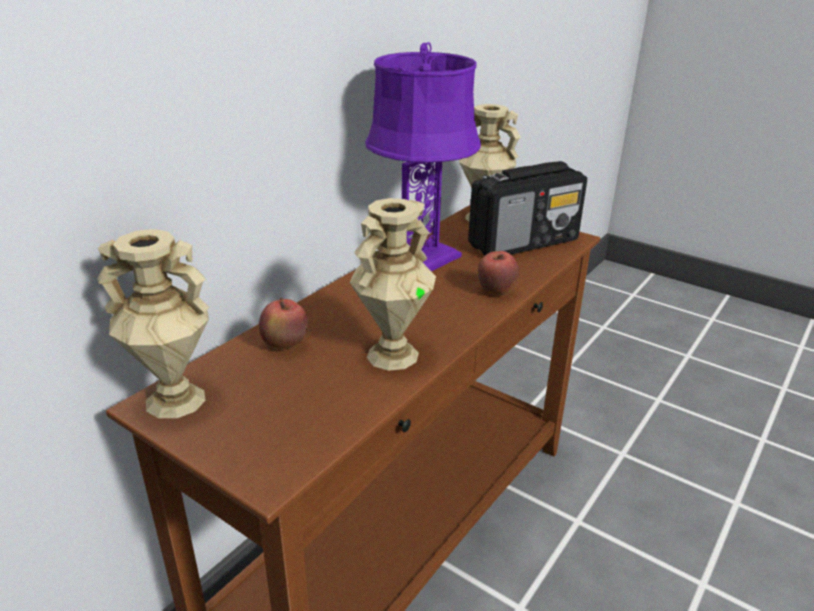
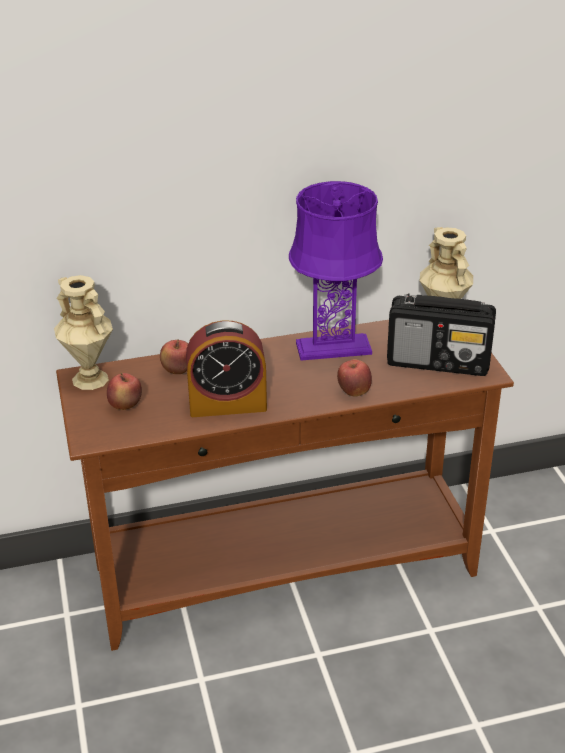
camera: 40 degrees right, 5 degrees up
(269, 411) = (125, 406): none -> apple
(392, 354) = (227, 404): beige vase -> alarm clock

